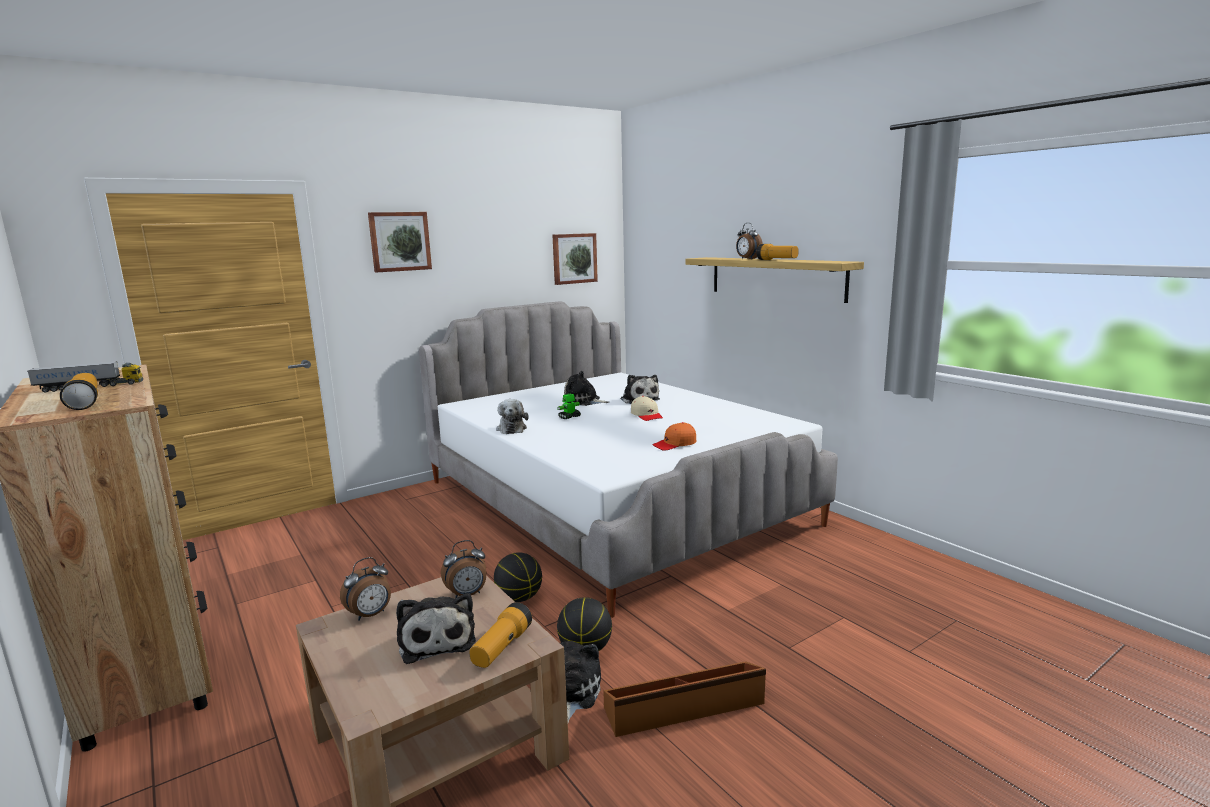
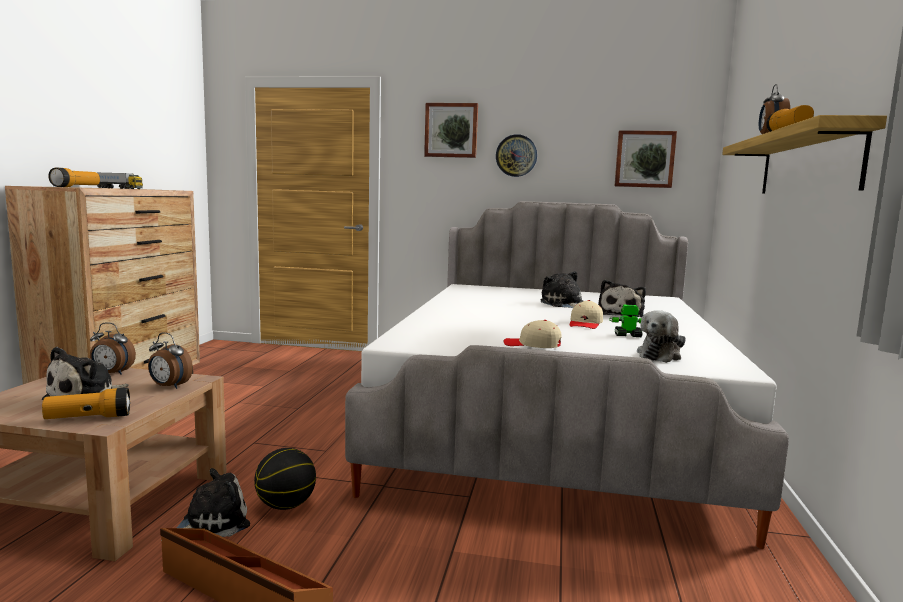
camera: 45 degrees right, 5 degrees down
(469, 263) = (516, 155): none -> wall clock
(511, 428) = (445, 304): plush toy -> plush toy (660, 355)
(519, 598) = (330, 450): basketball -> none
(569, 417) = (513, 309): toy robot -> toy robot (627, 336)
(675, 444) = (532, 345): orange cap -> beige cap

